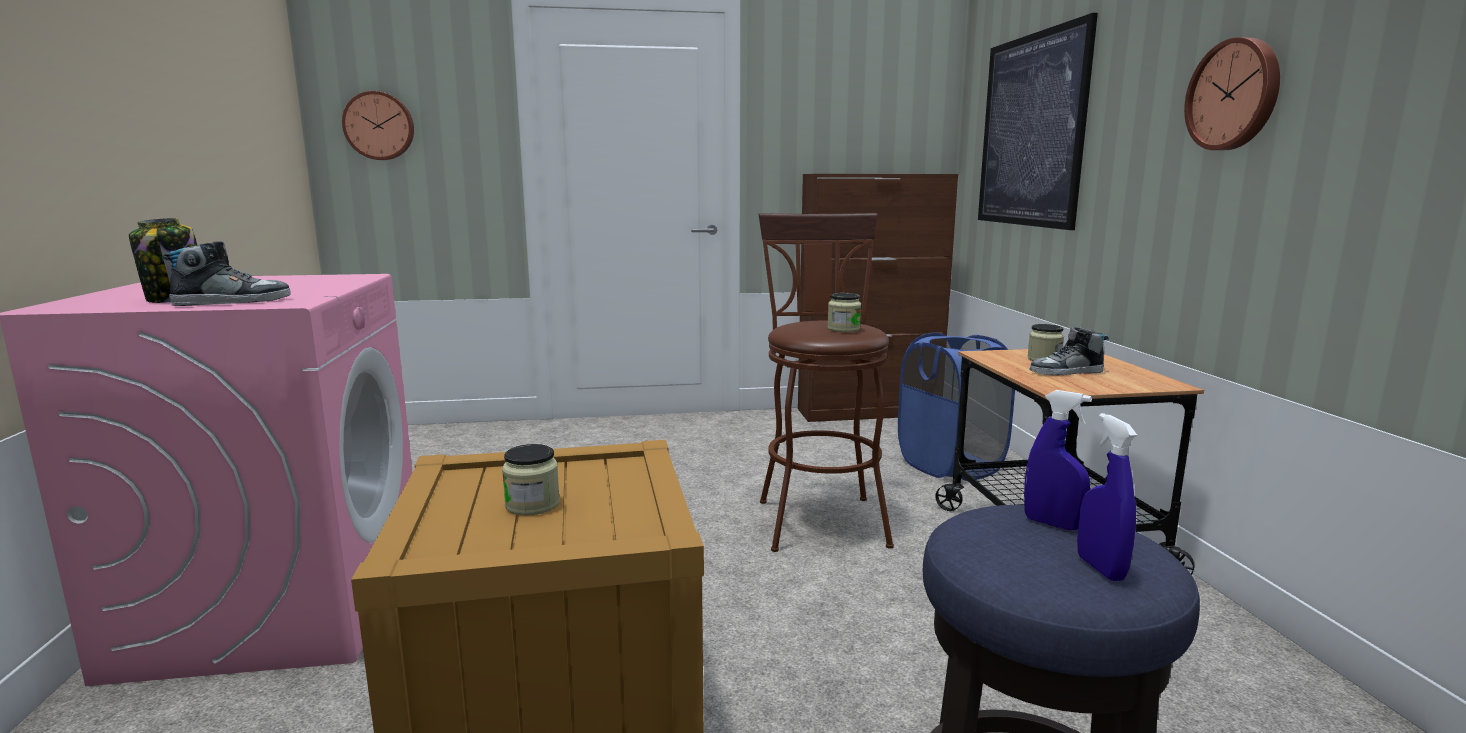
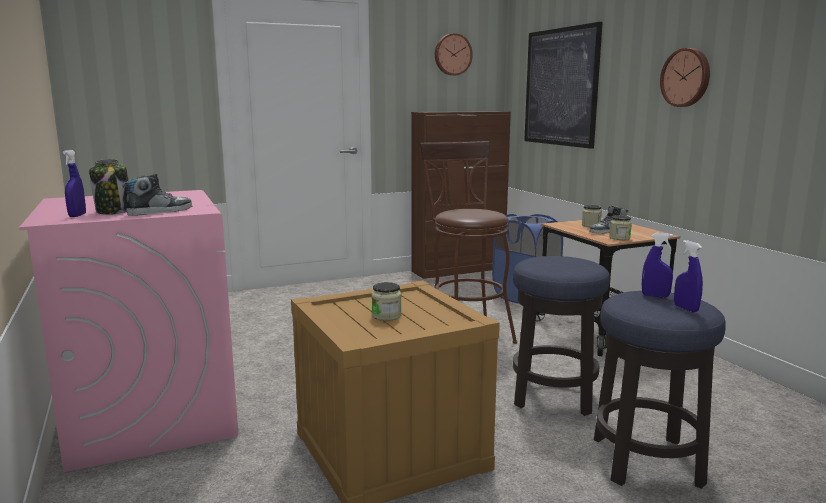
camera: 15 degrees left, 0 degrees up
(112, 302) = (77, 215): none -> blue spray bottle
(379, 126) = (112, 79): wall clock -> wall clock (452, 54)
(843, 329) = (483, 213): jar -> jar (619, 238)
(904, 664) = (553, 396): none -> stool

